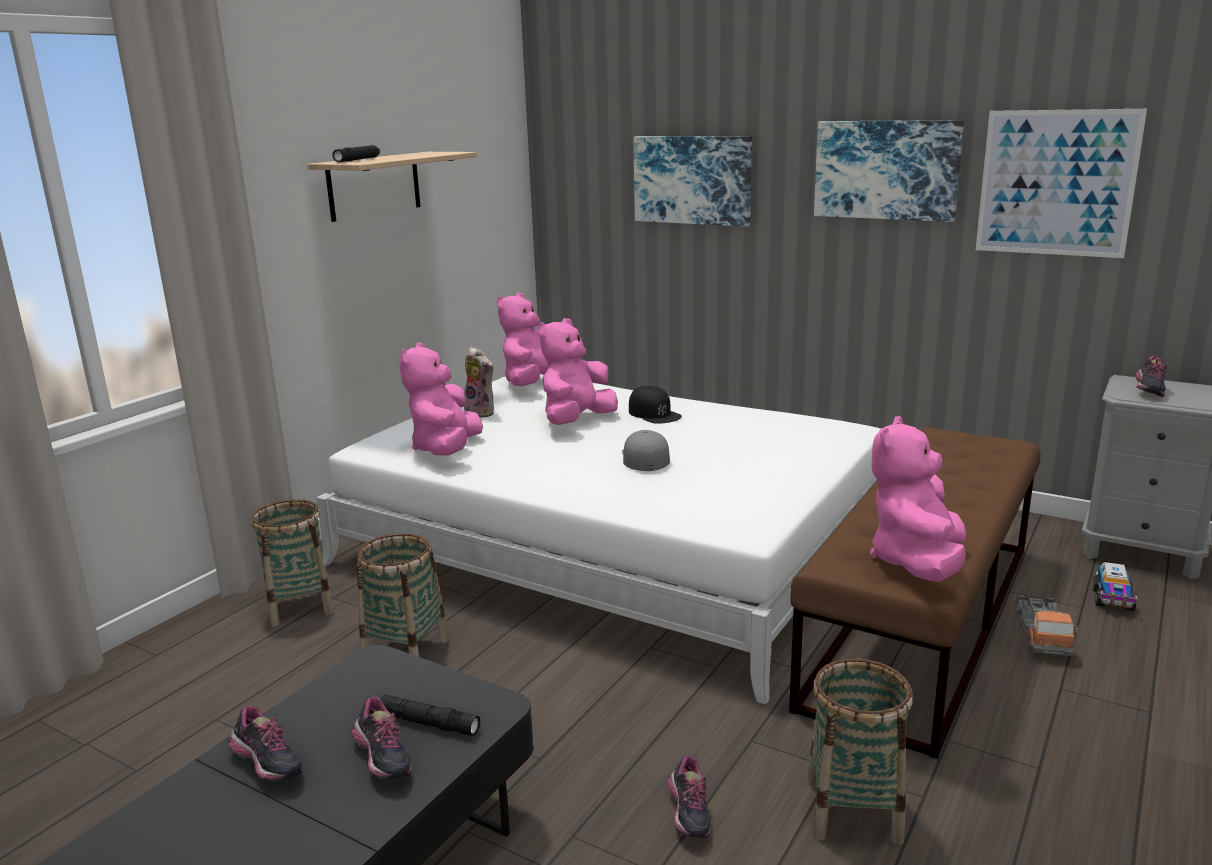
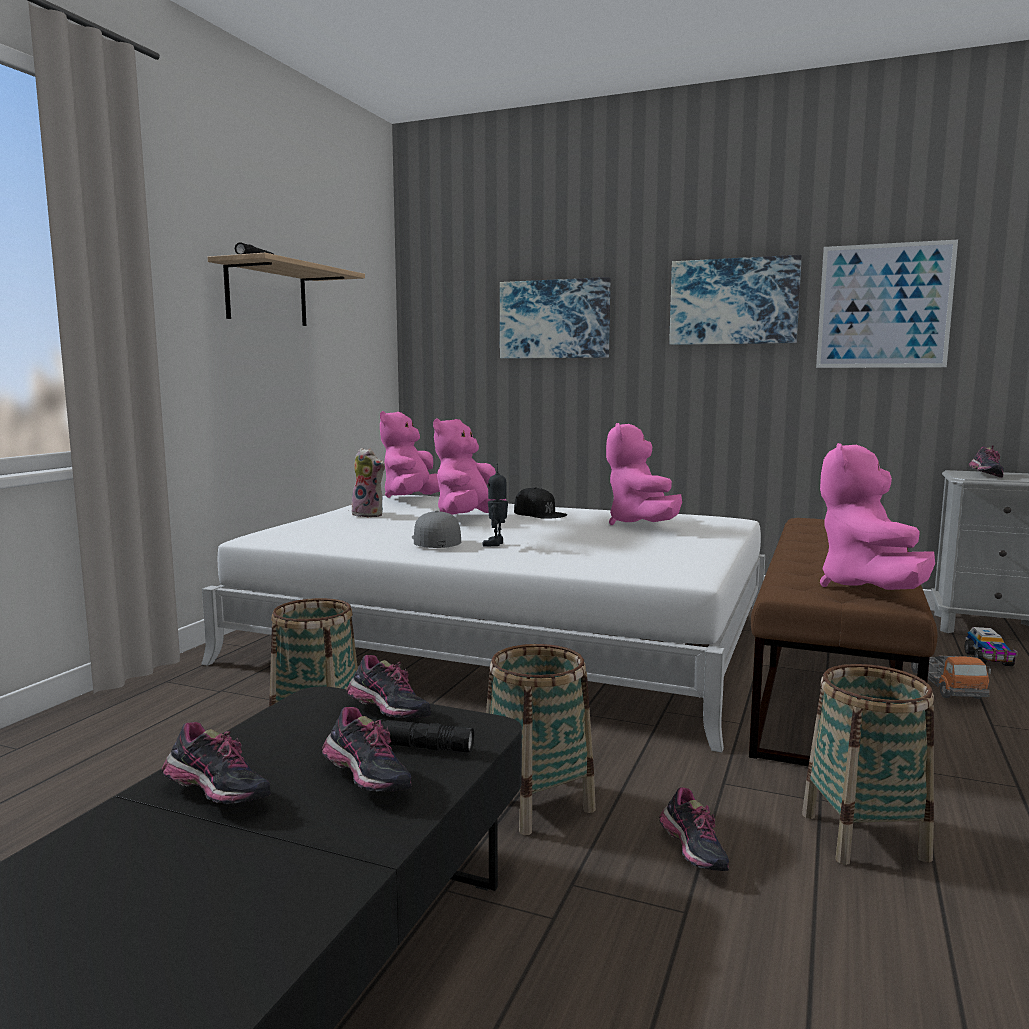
camera: 10 degrees left, 10 degrees down
(300, 606) = (185, 699): basket -> basket (537, 803)
(424, 685) = (388, 715): none -> shoe
(446, 450) = (345, 536): pink plush toy -> pink plush toy (640, 524)
(583, 471) = (496, 544): none -> toy robot
(644, 458) = (551, 535): grey cap -> grey cap (435, 540)

